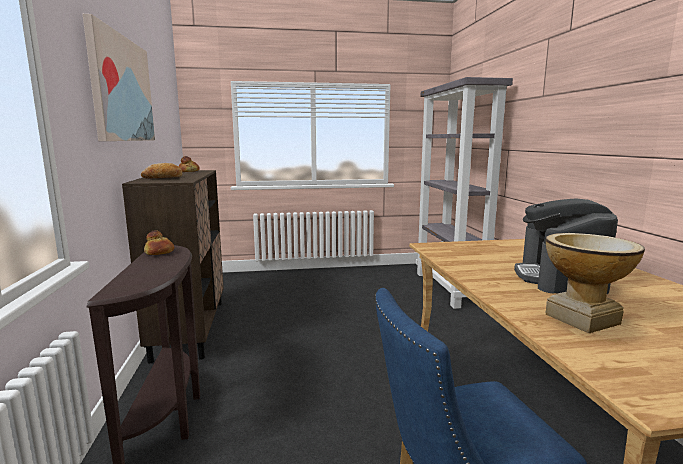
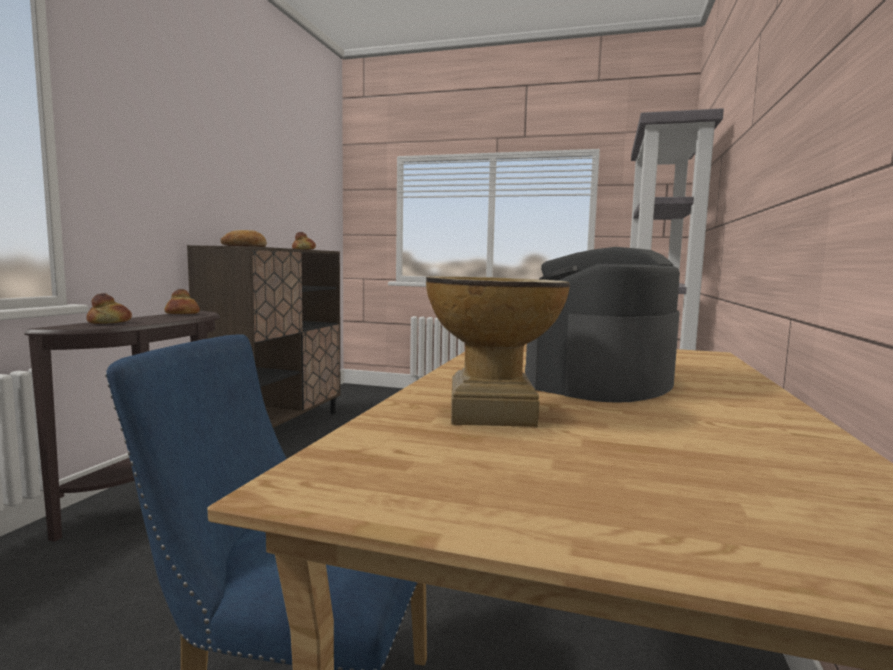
camera: 25 degrees right, 5 degrees down
(121, 89) = (209, 150): picture -> none
(138, 277) = (110, 323): none -> bread

